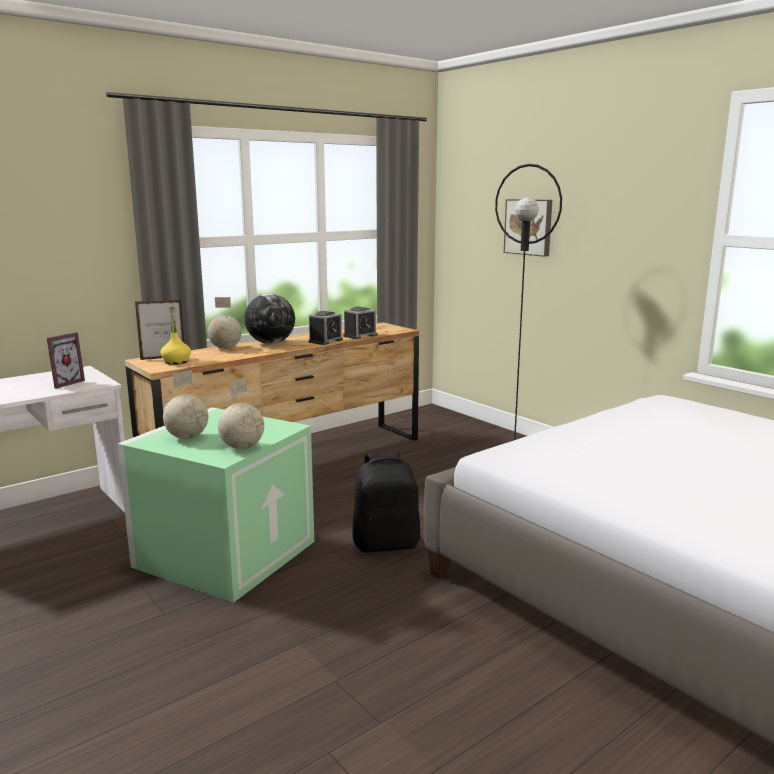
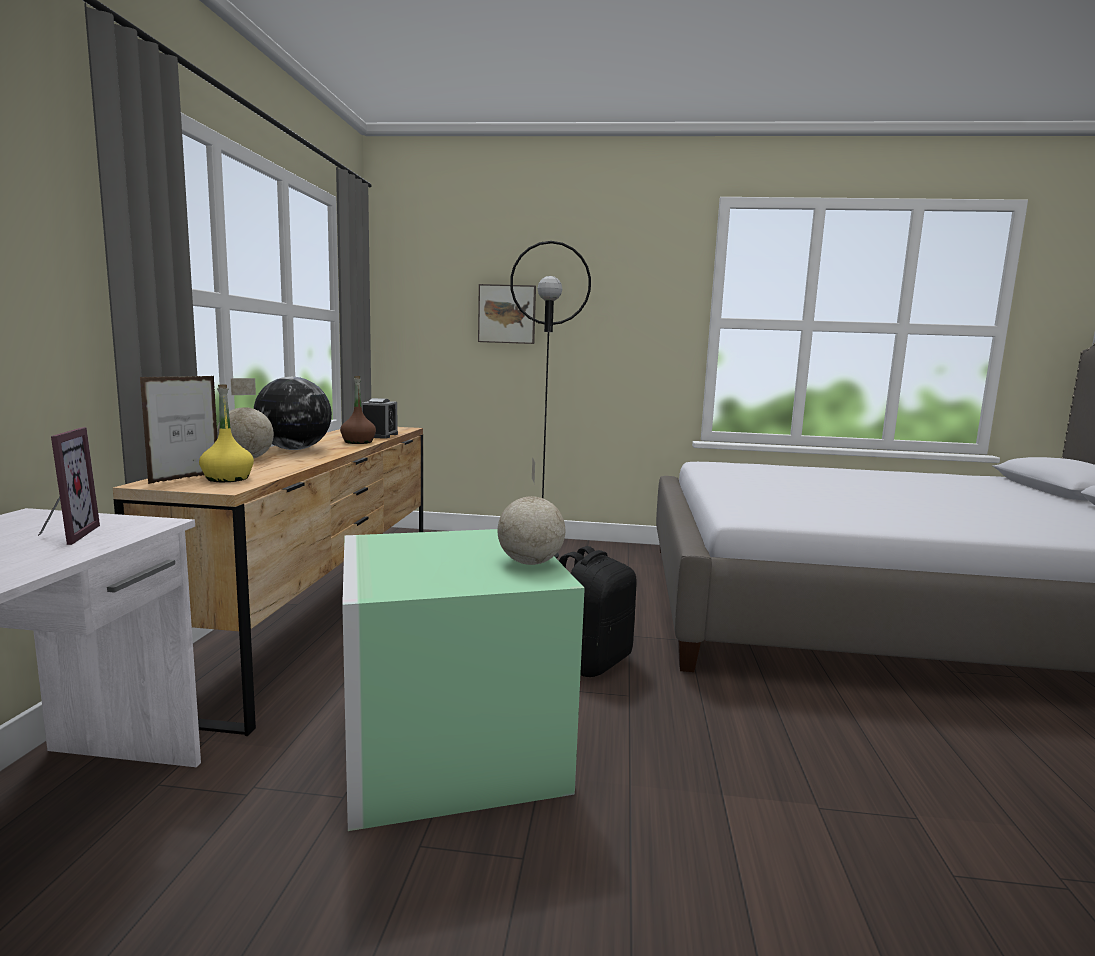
camera: 45 degrees left, 5 degrees down
(186, 437) = (425, 571): globe -> none
(325, 341) = (358, 442): alarm clock -> brown bottle

